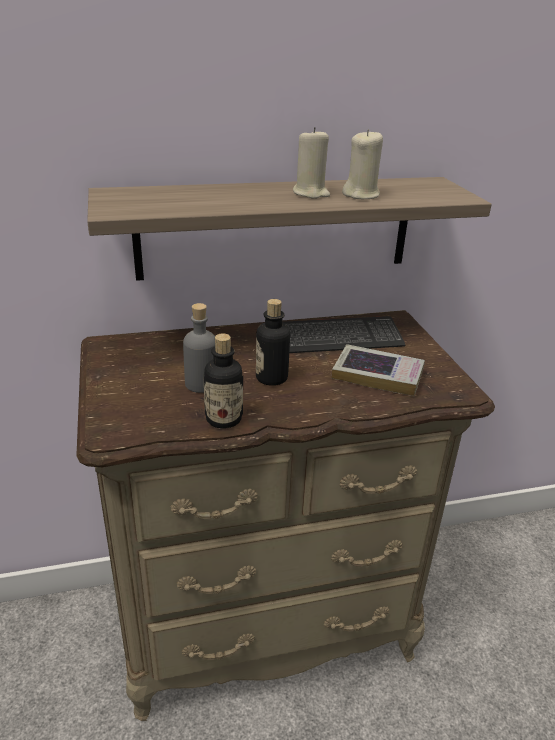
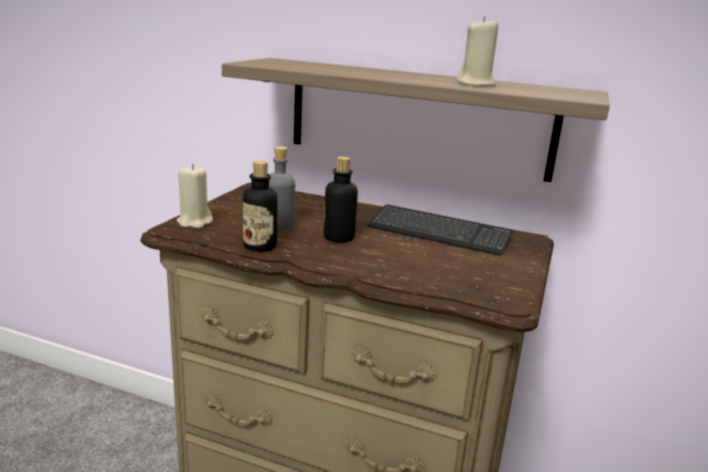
camera: 35 degrees right, 10 degrees down
(311, 193) = (430, 78): beige candle -> beige candle (195, 222)
(378, 375) = (437, 264): book -> none

